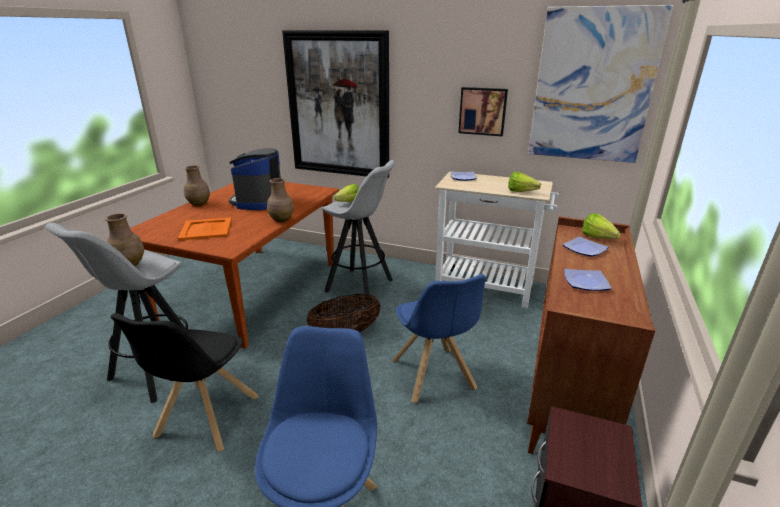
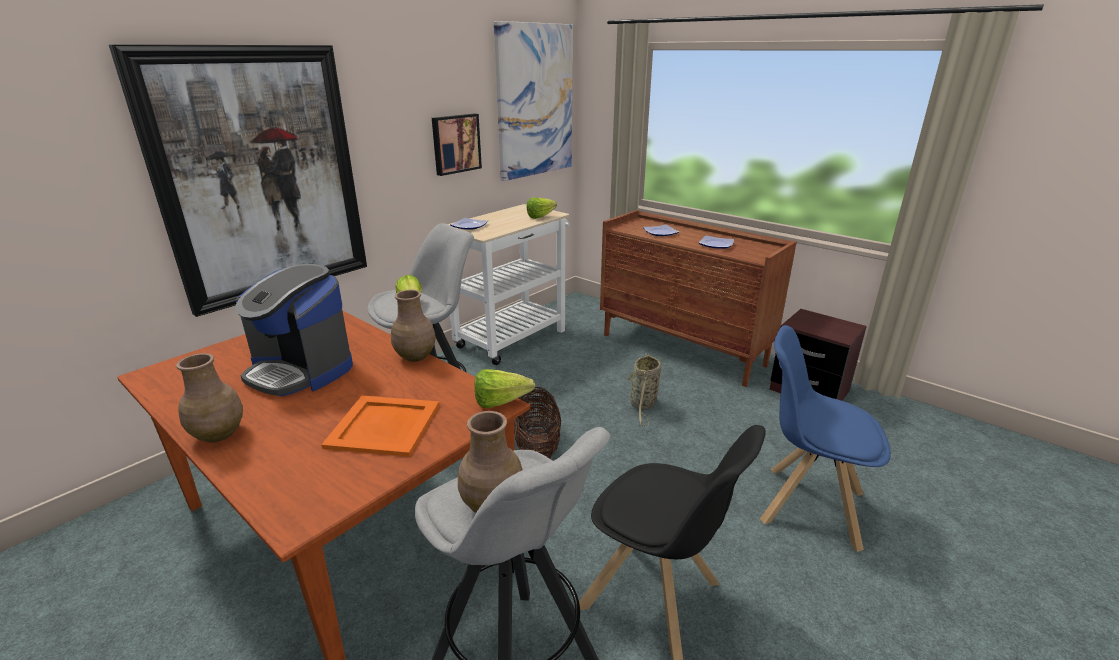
camera: 70 degrees left, 0 degrees up
(434, 377) = (643, 405): blue chair -> basket
(599, 239) = (645, 225): lettuce -> lettuce (505, 402)

